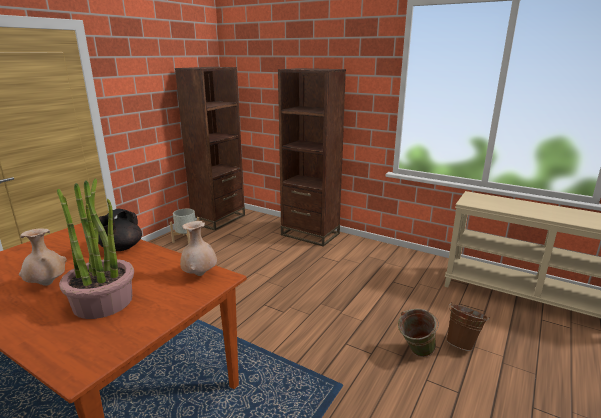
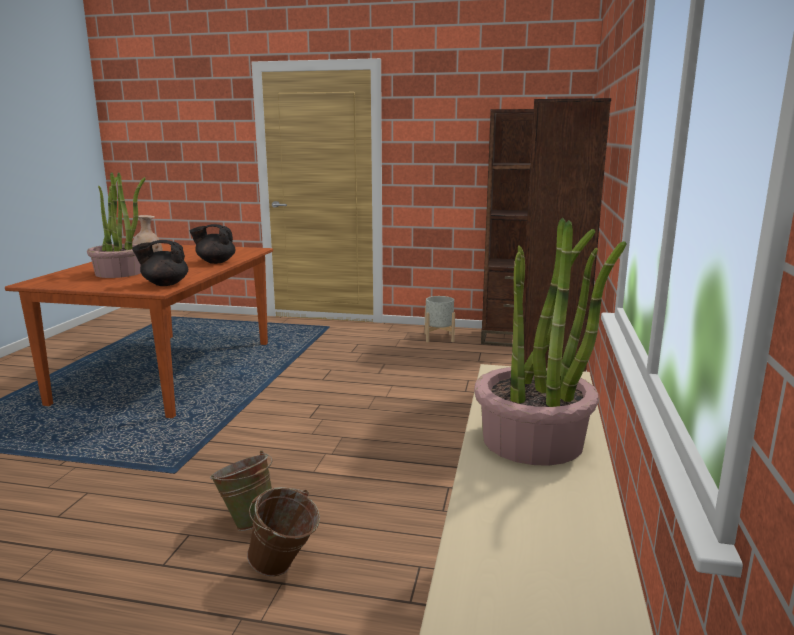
camera: 70 degrees right, 5 degrees down
(200, 274) = (164, 284): beige vase -> black teapot
(539, 210) = (533, 441): none -> potted plant

